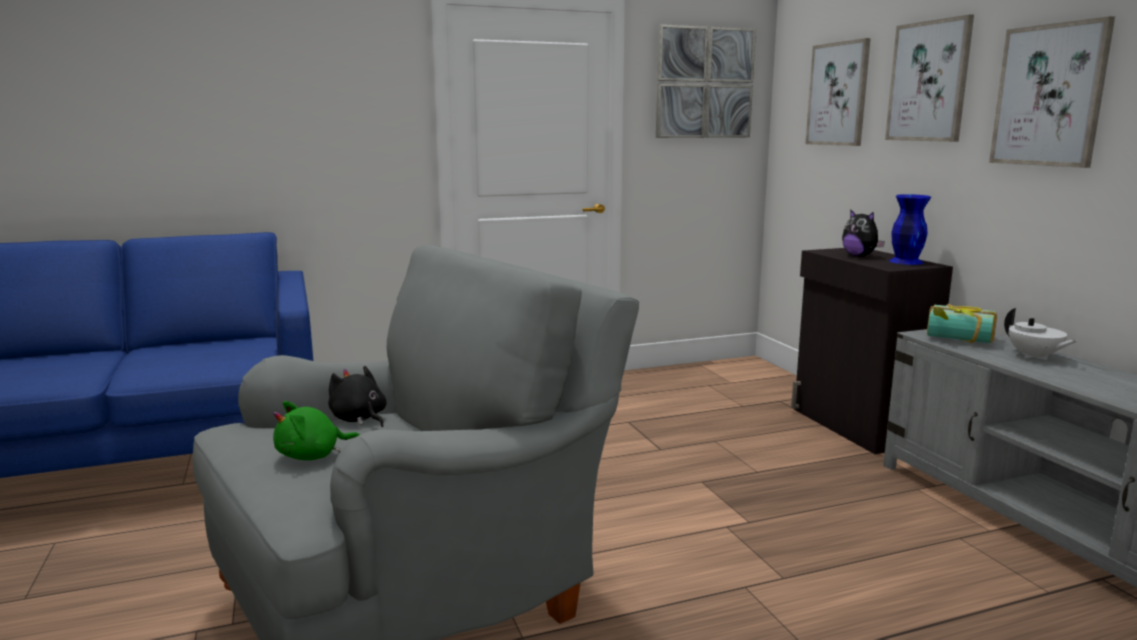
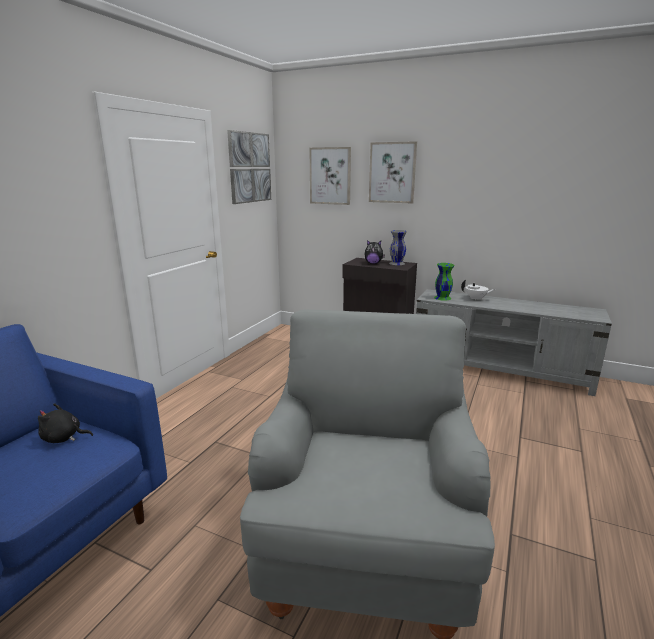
camera: 45 degrees left, 5 degrees up
(313, 456) = (374, 482): green plush toy -> none
(359, 419) = (328, 445): black plush toy -> black plush toy (64, 438)
(905, 261) = (396, 263): blue vase -> grey vase
(958, 340) = (442, 298): book -> green vase
(1049, 95) = (461, 183): picture -> none

